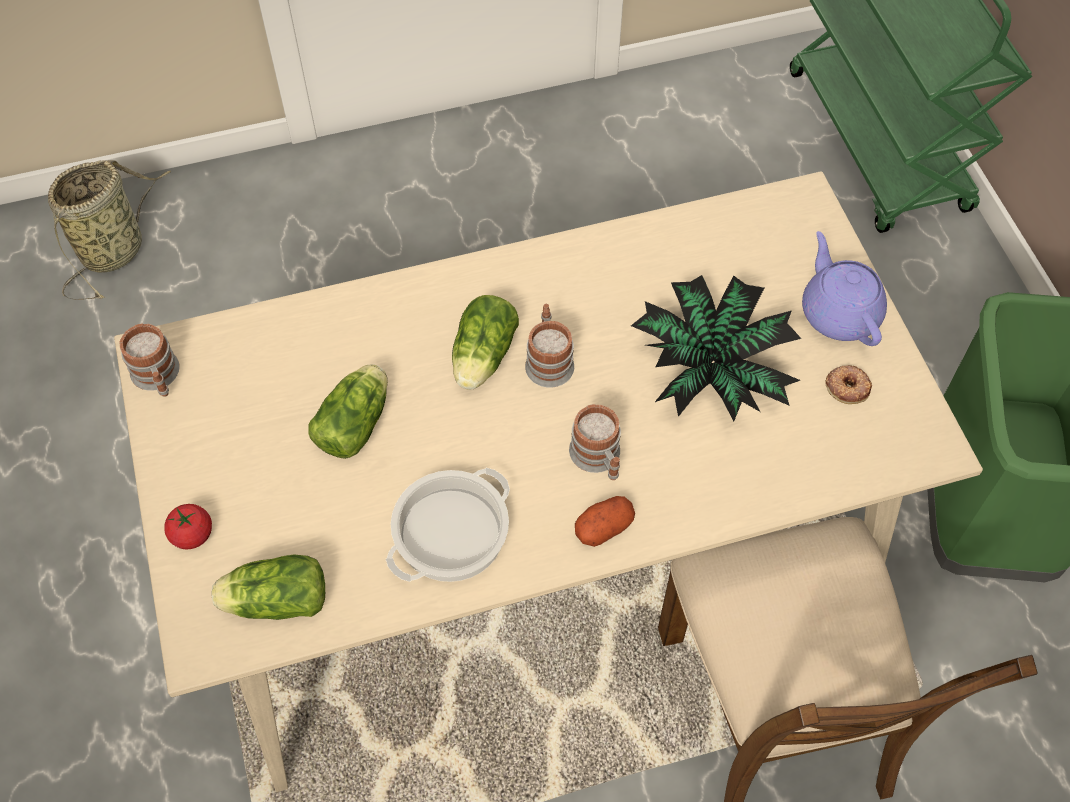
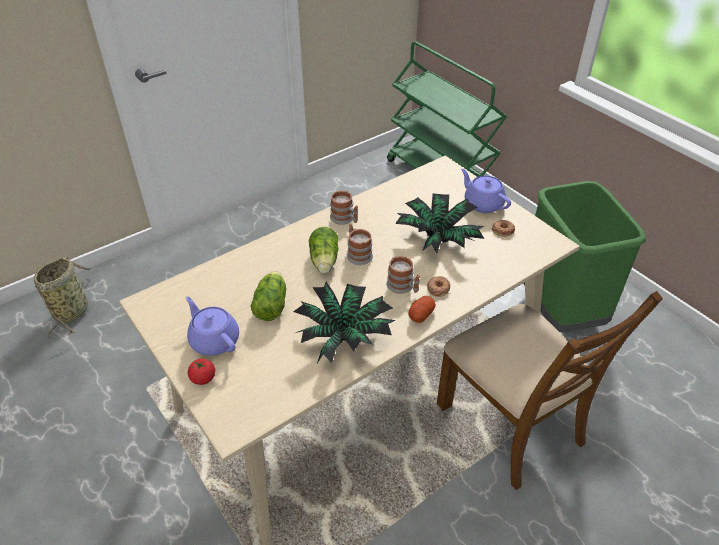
camera: 20 degrees left, 15 degrees down
(158, 377) = (152, 312): mug -> mug (345, 219)
(236, 465) = (214, 340): none -> purple teapot
(273, 601) = (263, 396): lettuce -> none
(450, 531) = (345, 337): cooking pot -> potted plant
(660, 481) = (438, 288): none -> donut

